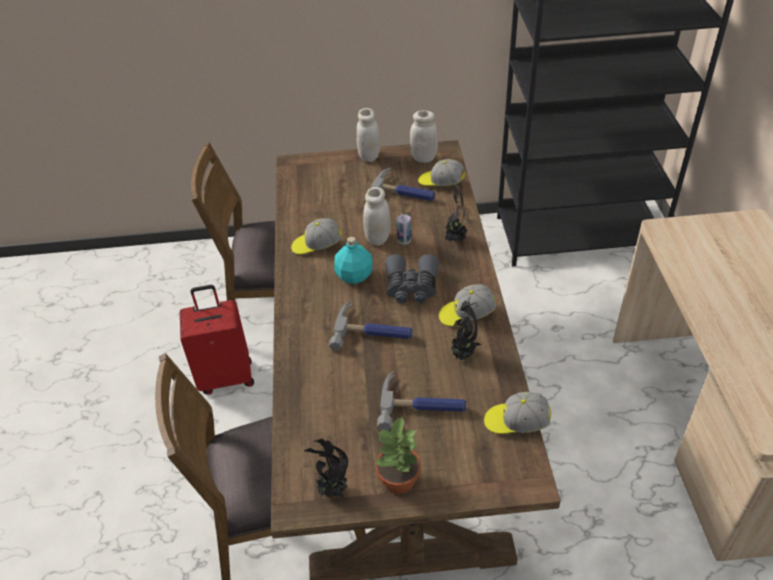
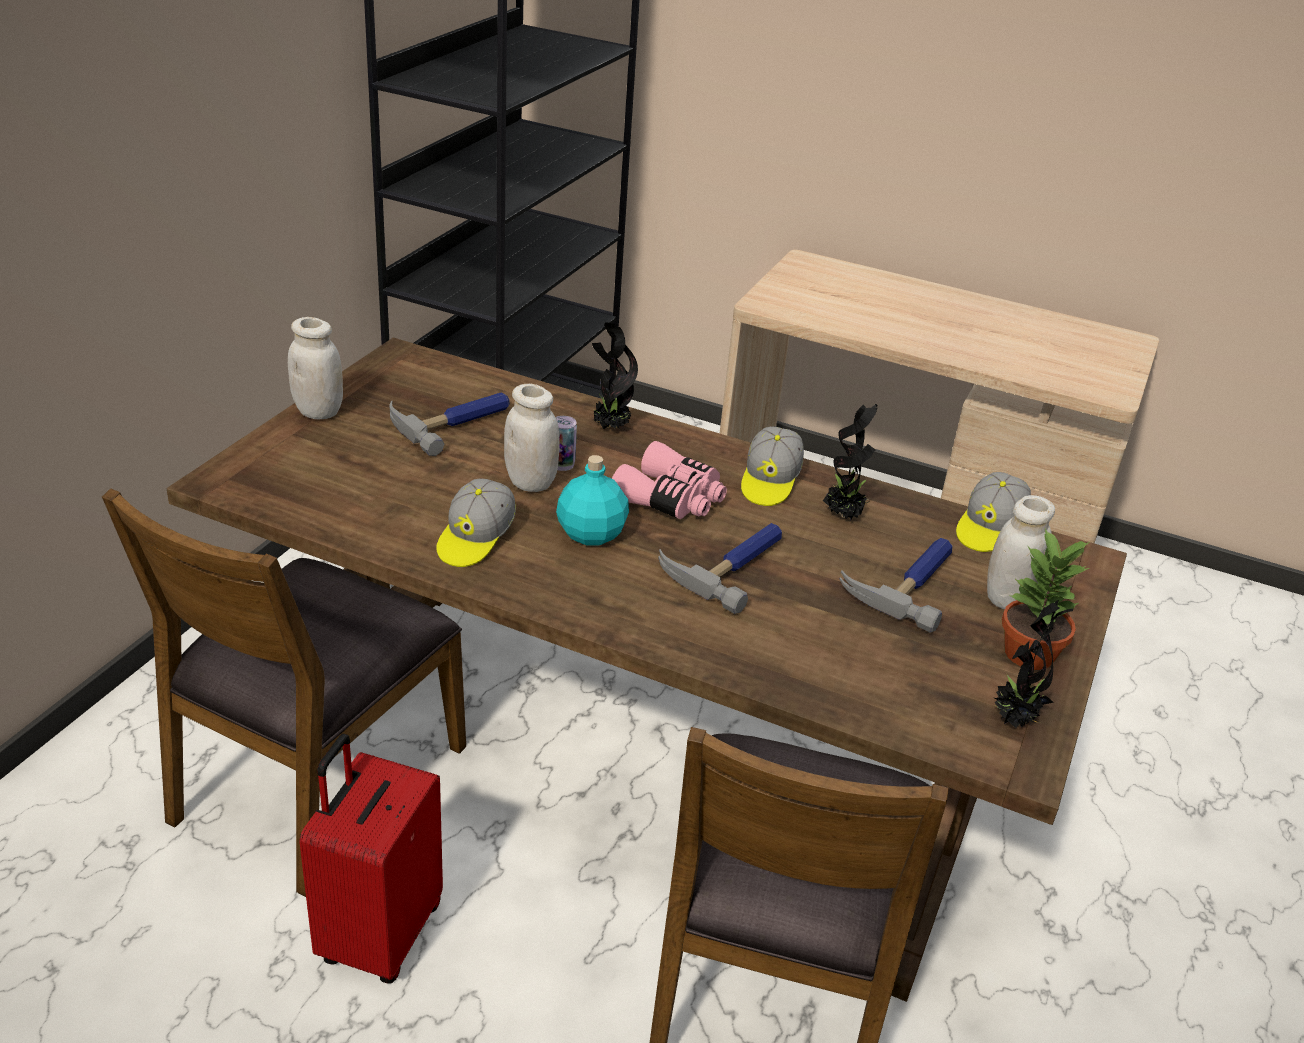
camera: 65 degrees left, 10 degrees down
(411, 287) = (671, 499): grey binoculars -> pink binoculars
(424, 158) = (395, 375): white jar -> white jar (1007, 598)
(441, 182) = (473, 387): cap -> none

